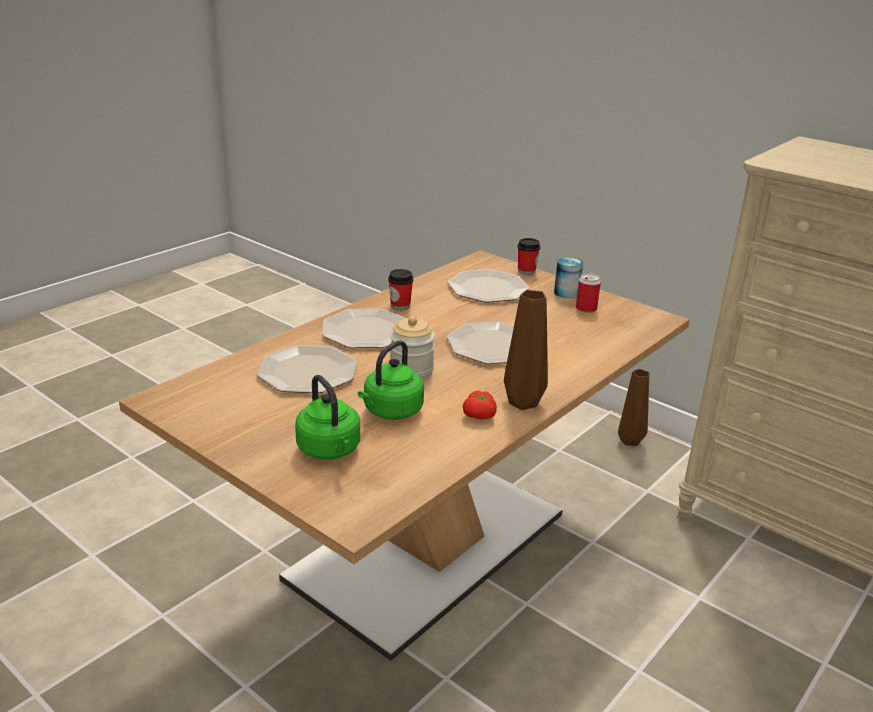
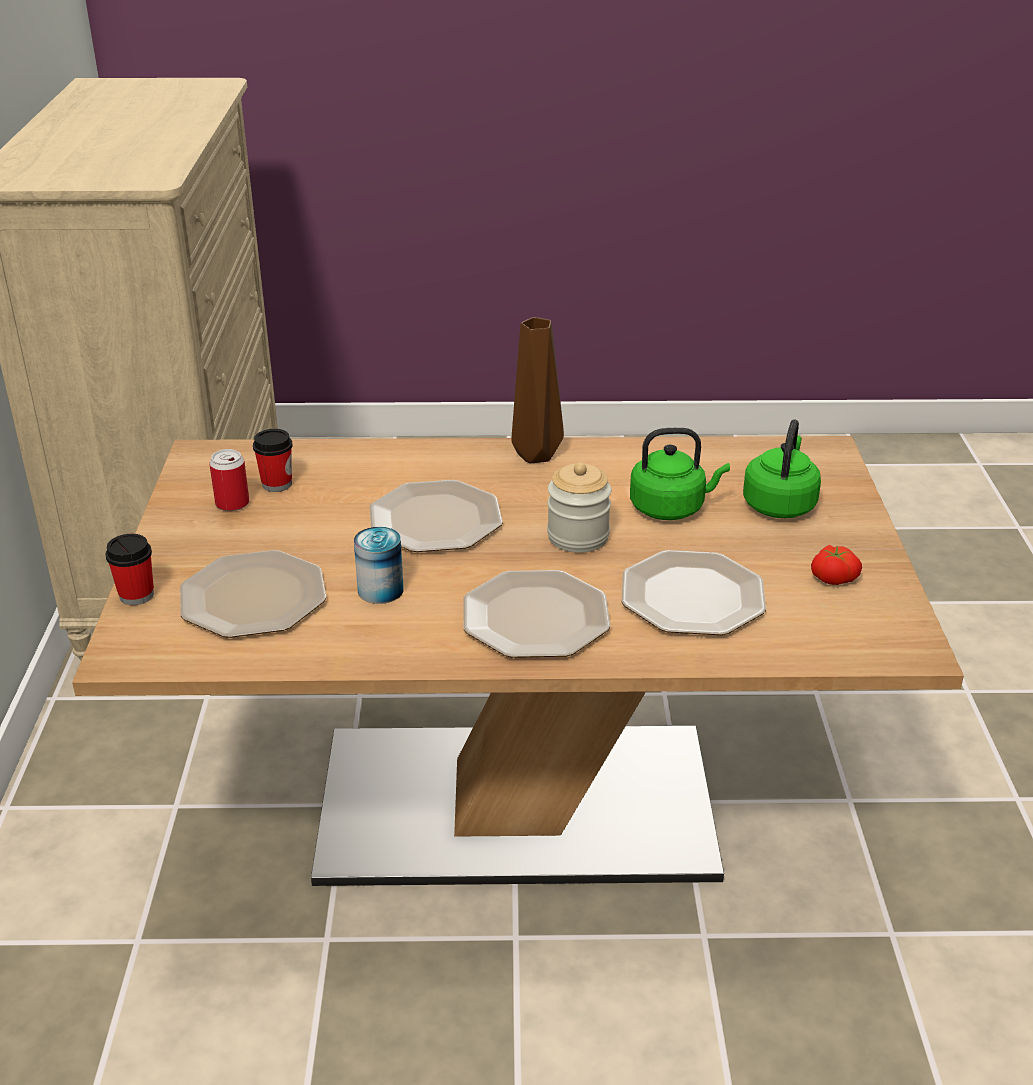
camera: 130 degrees left, 5 degrees up
(400, 306) = (421, 633): cup -> cup (277, 484)
(480, 416) = (596, 465): tomato -> tomato (833, 577)
(566, 293) = (190, 534): can -> can (380, 590)
(628, 441) = (88, 755): brown vase -> none

